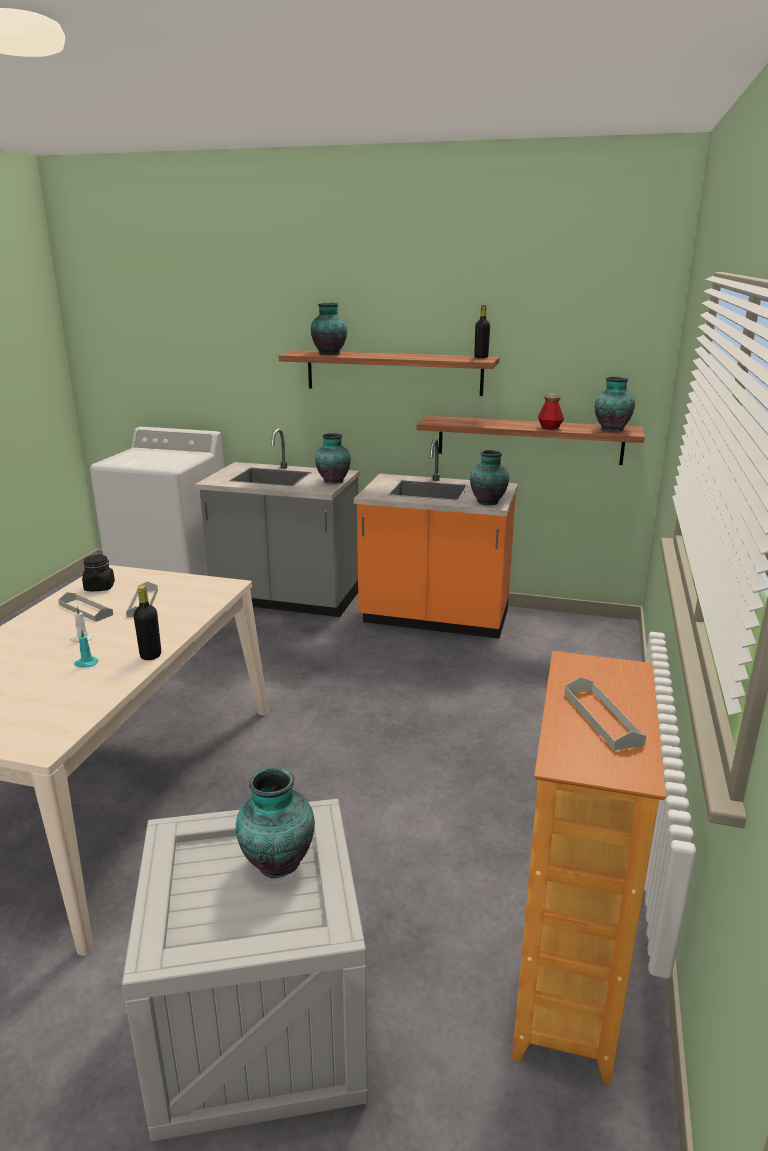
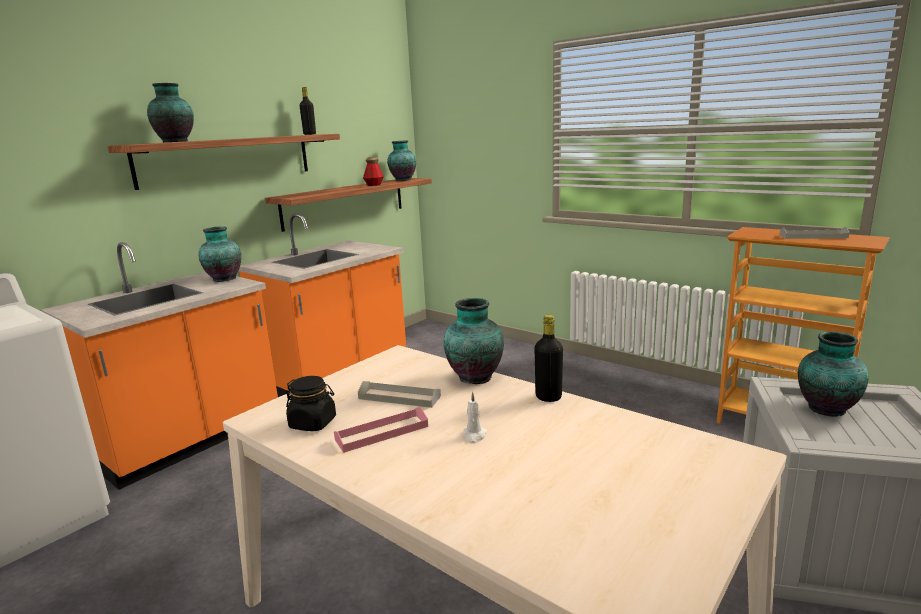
camera: 65 degrees left, 5 degrees down
(86, 610) = (382, 433): grey tray -> pink tray
(86, 663) = (548, 433): turquoise candle -> none
(286, 600) = (189, 441): grey counter -> orange counter
(488, 502) = (377, 249): vase -> vase (474, 377)

